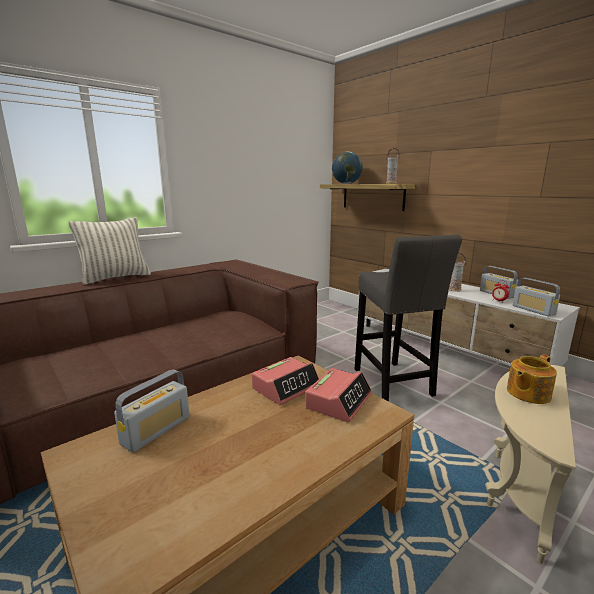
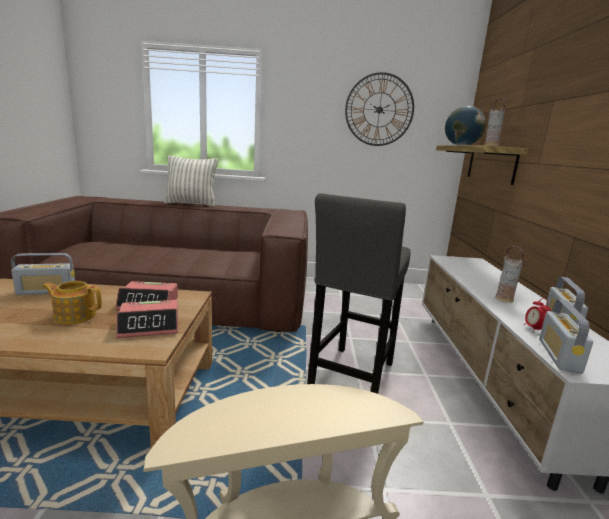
camera: 40 degrees right, 0 degrees up
(272, 155) = (379, 110): none -> wall clock
(527, 393) = (290, 407): teapot -> teapot (75, 315)

